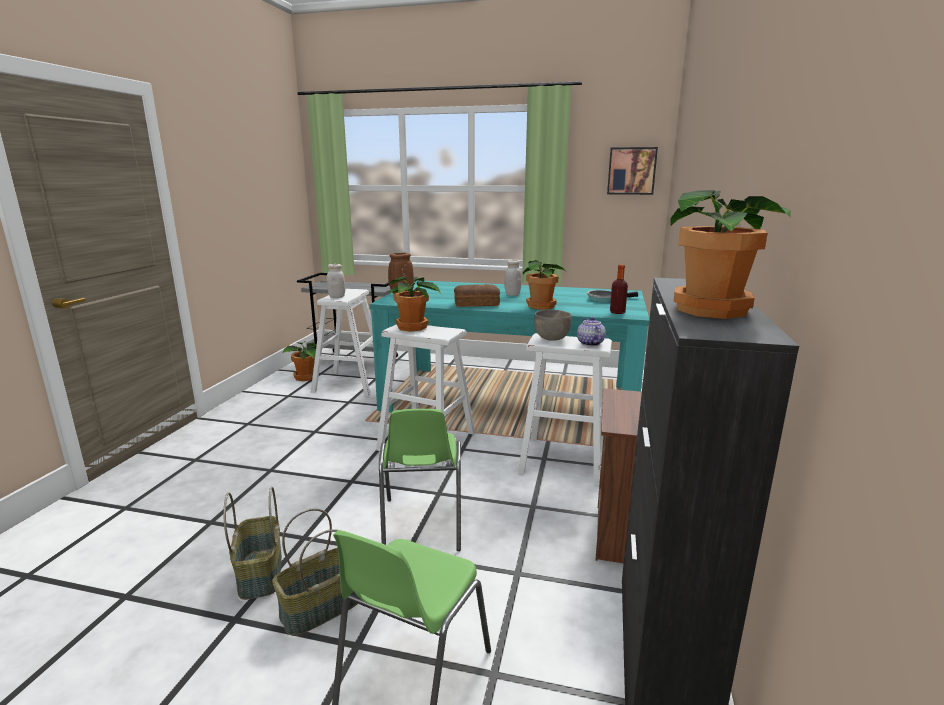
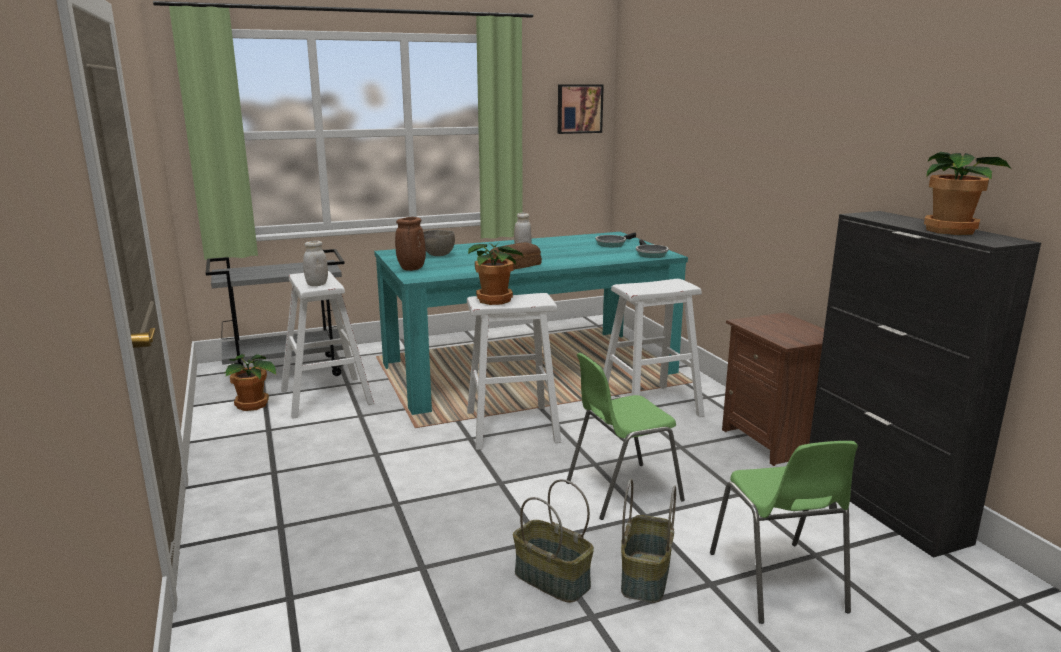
camera: 35 degrees left, 0 degrees up
(422, 524) = (621, 491): green chair -> green chair turned 105 degrees clockwise
(541, 306) = (578, 258): potted plant -> none
(551, 339) = (639, 287): grey bowl -> grey bowl (439, 255)
(589, 343) = (674, 285): teapot -> none
(617, 312) = (650, 254): bottle -> frying pan

